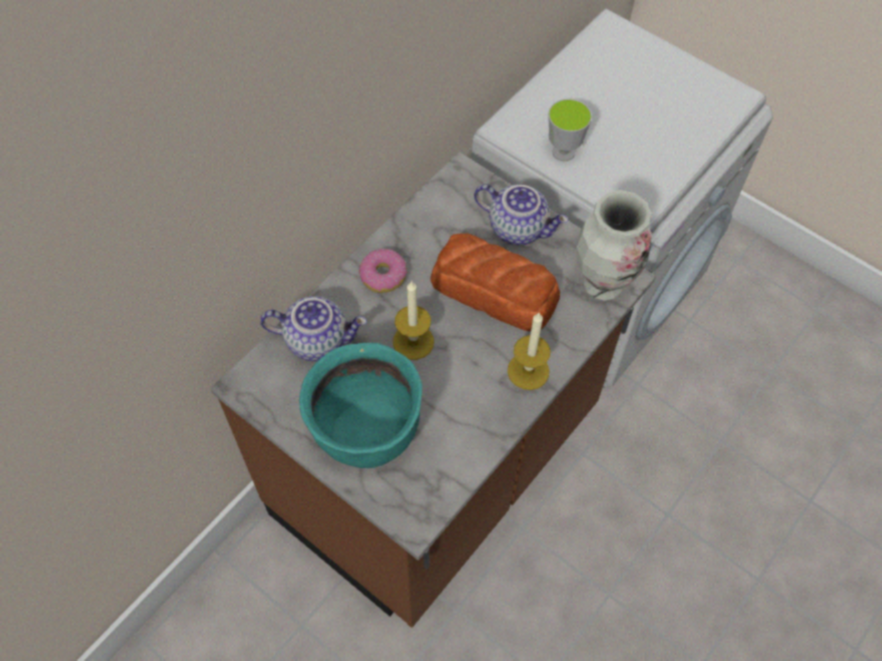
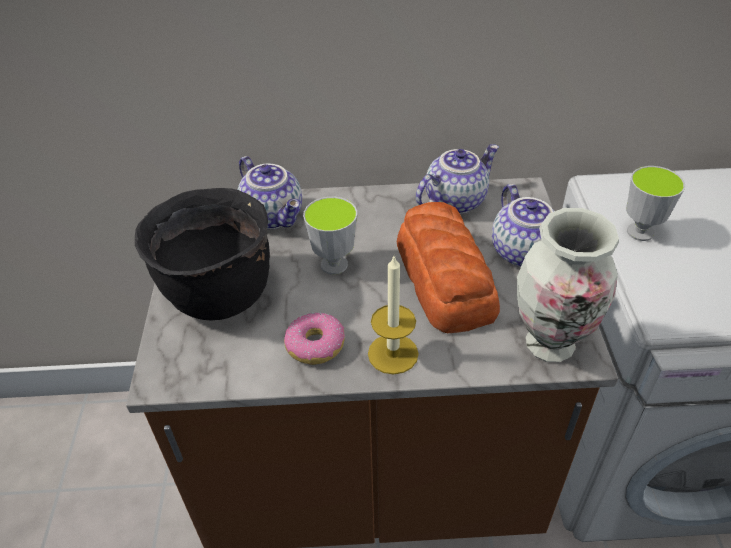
camera: 50 degrees right, 15 degrees down
(367, 433) = (218, 294): turquoise cooking pot -> black cooking pot
(383, 275) = (373, 211): donut -> donut (315, 345)
(413, 341) = (334, 265): candle -> cup
(427, 219) = (454, 200): none -> teapot

